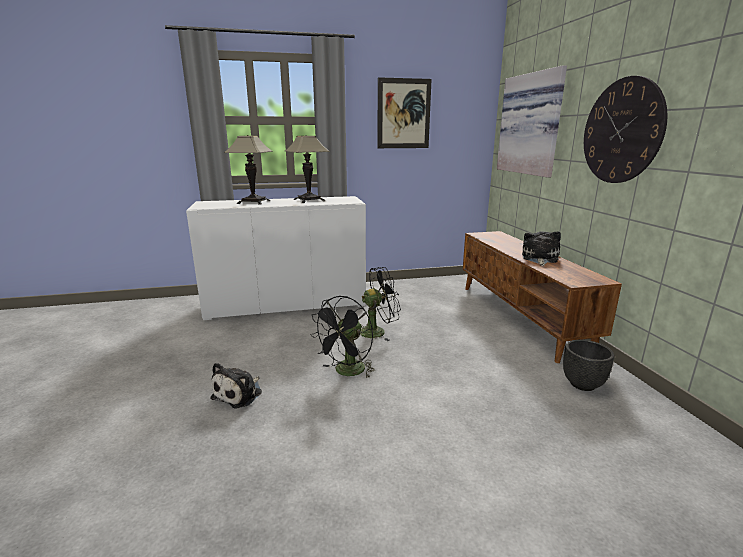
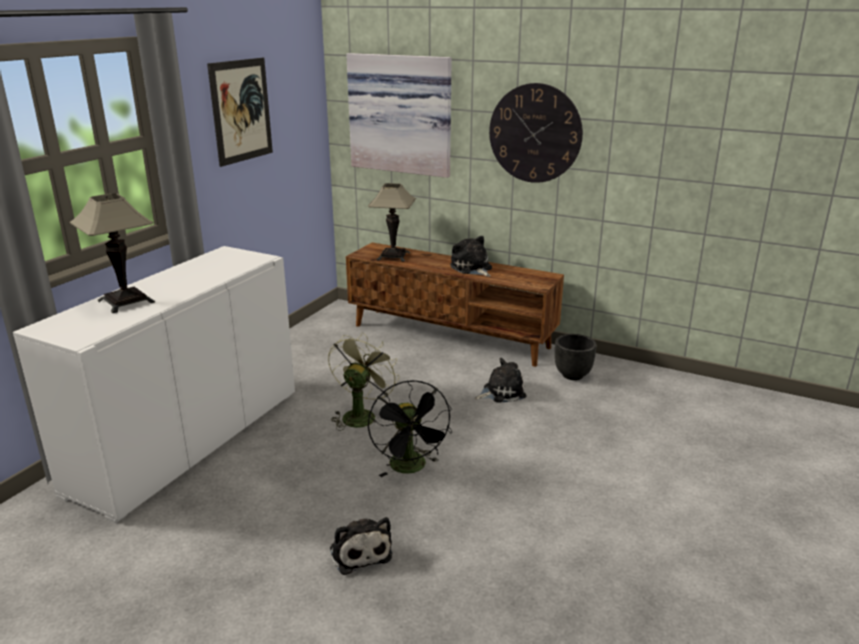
camera: 50 degrees left, 5 degrees up
(309, 200) = (193, 272): table lamp -> table lamp (393, 256)
(377, 331) = (361, 415): black fan -> green fan
(492, 364) = (501, 392): none -> plush toy

